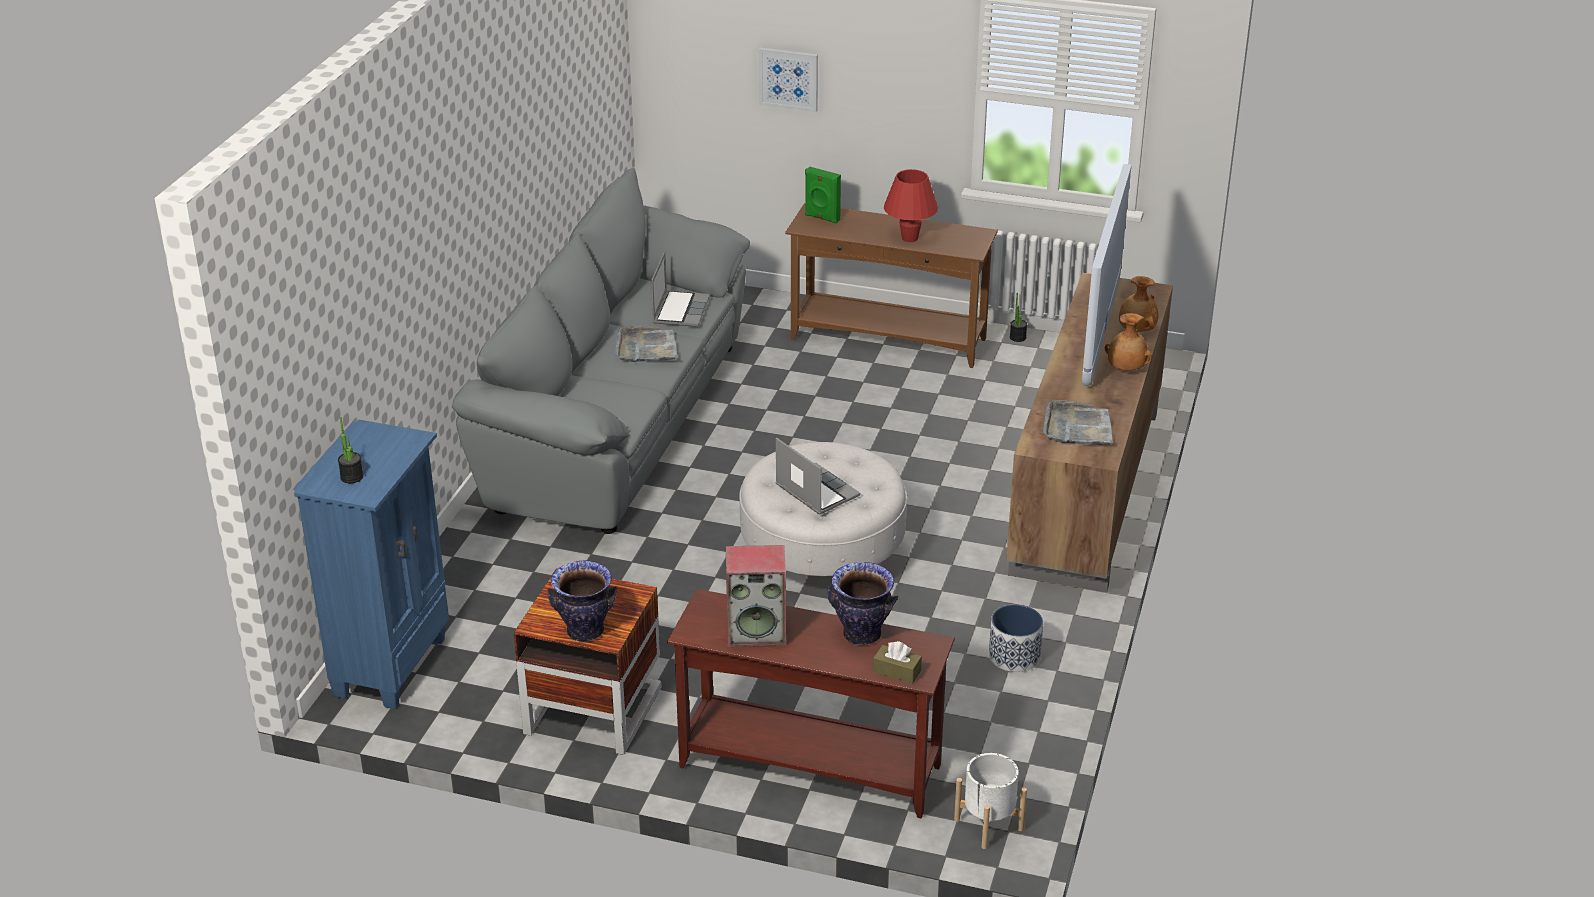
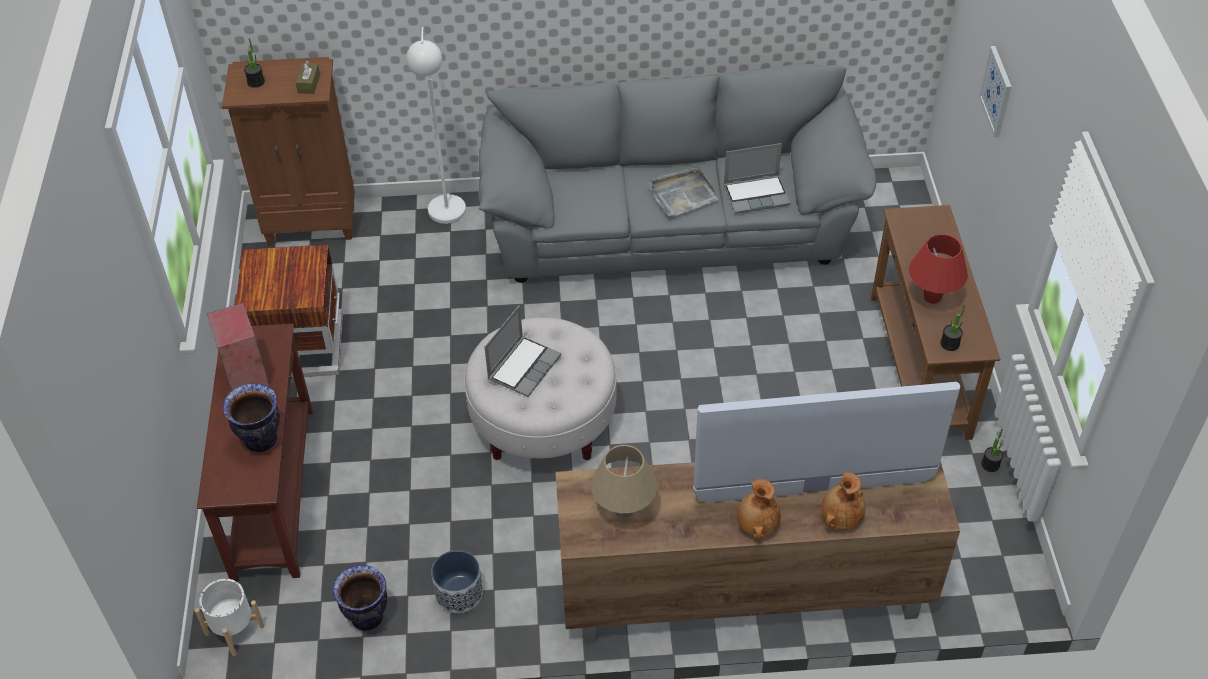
camera: 70 degrees right, 15 degrees up
(393, 668) = (311, 226): blue cabinet -> brown cabinet
(471, 562) = (447, 219): none -> white floor lamp
(585, 631) = (255, 286): vase -> vase (368, 617)
(821, 218) = (927, 225): green speaker -> none
(897, 671) = (218, 476): brown tissue box -> brown tissue box (309, 84)
(968, 245) = (949, 344): none -> potted plant
(1077, 427) = (624, 510): grey tray -> beige table lamp

